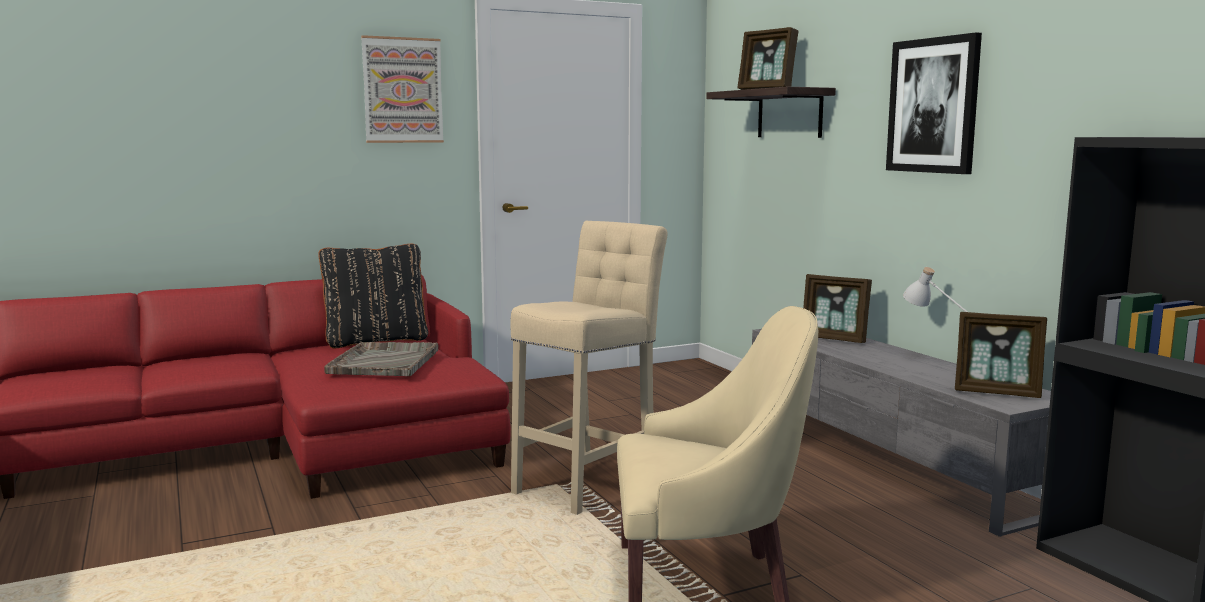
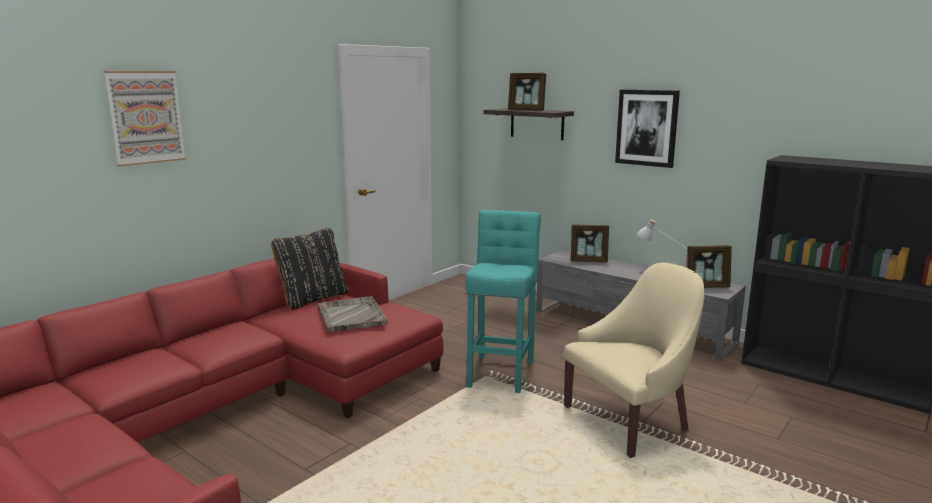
camera: 25 degrees left, 5 degrees up
(402, 90) = (298, 116): picture -> picture (146, 117)
(589, 483) = (501, 371): beige stool -> turquoise stool

